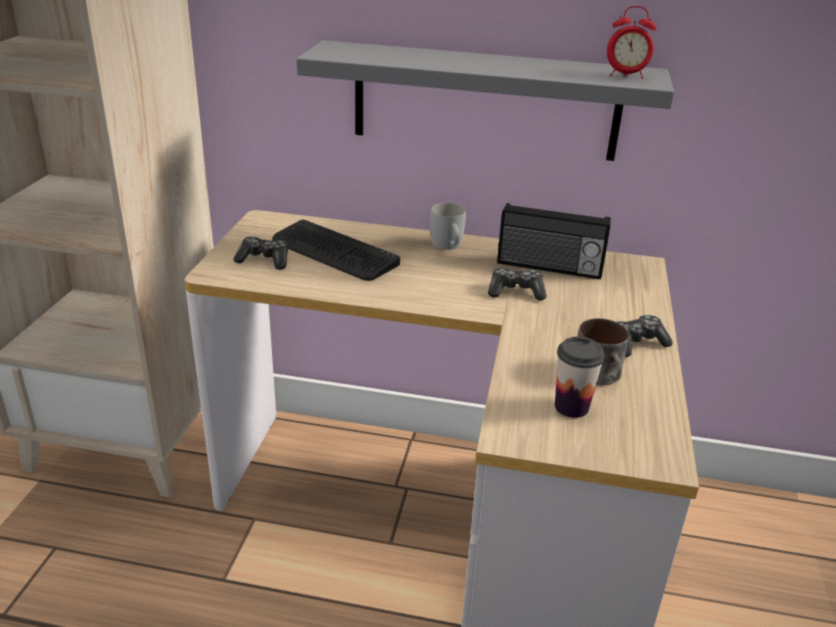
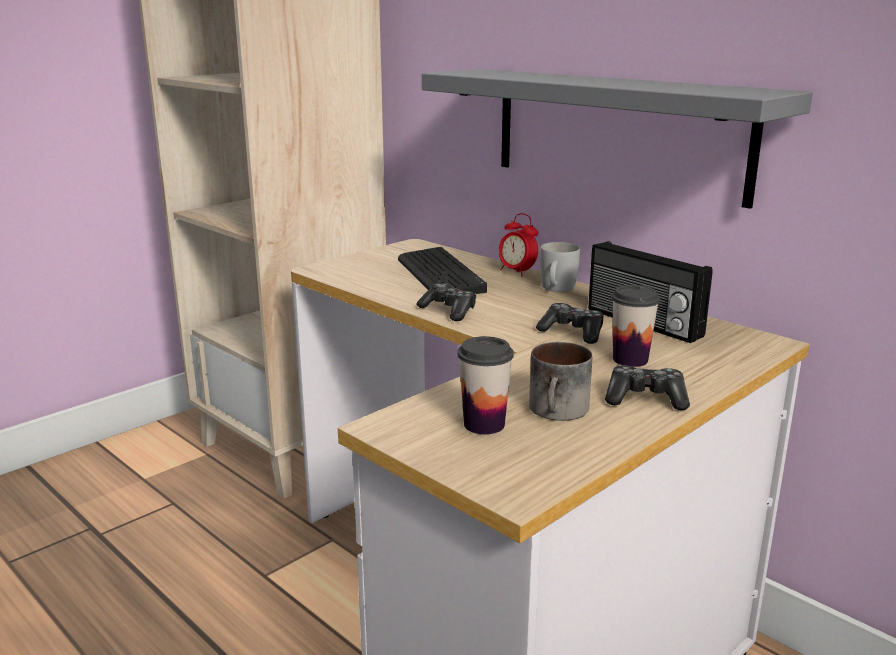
camera: 35 degrees right, 10 degrees down
(264, 260) = (371, 269): game controller -> game controller (449, 311)
(584, 308) = (630, 359): none -> cup
(626, 75) = (734, 90): alarm clock -> alarm clock (517, 272)

